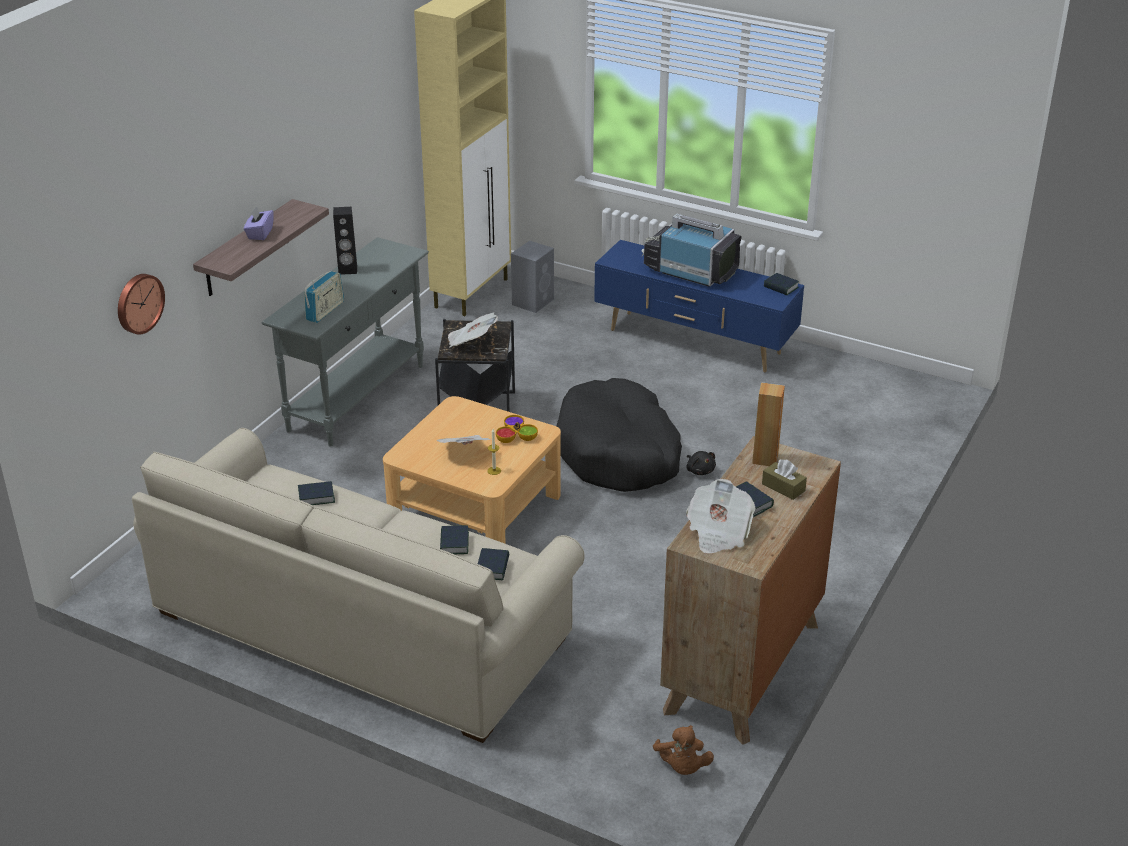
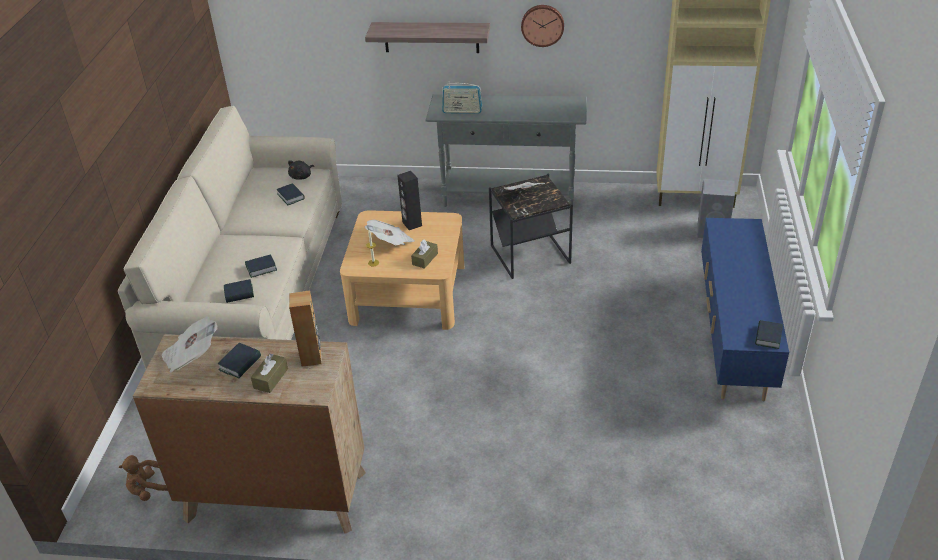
camera: 70 degrees right, 5 degrees up
(138, 303) = (314, 24): wall clock -> wall clock (542, 25)
(260, 233) = (428, 28): purple tissue box -> none
(347, 270) = (526, 101): black speaker -> black speaker (411, 224)
(516, 436) = (425, 259): bowl -> brown tissue box
(618, 453) = (525, 343): black dog bed -> none
(690, 271) = (743, 273): television -> none
(700, 470) = (531, 398): black plush toy -> black plush toy (301, 176)

